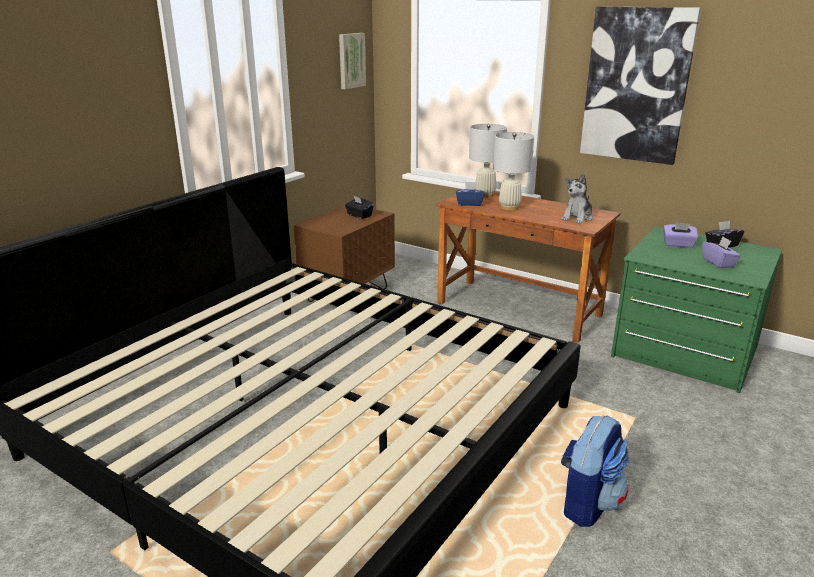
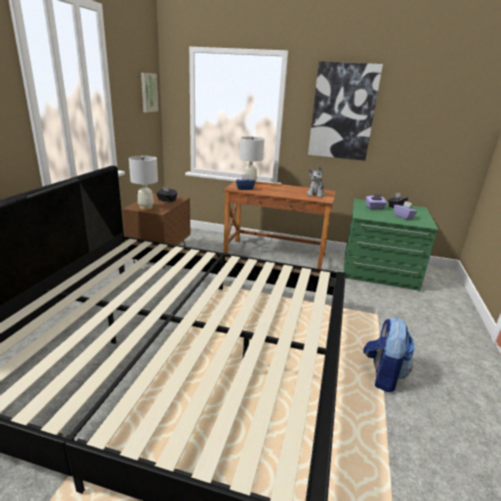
camera: 20 degrees left, 0 degrees up
(509, 207) = (270, 190): white table lamp -> white table lamp (146, 207)

